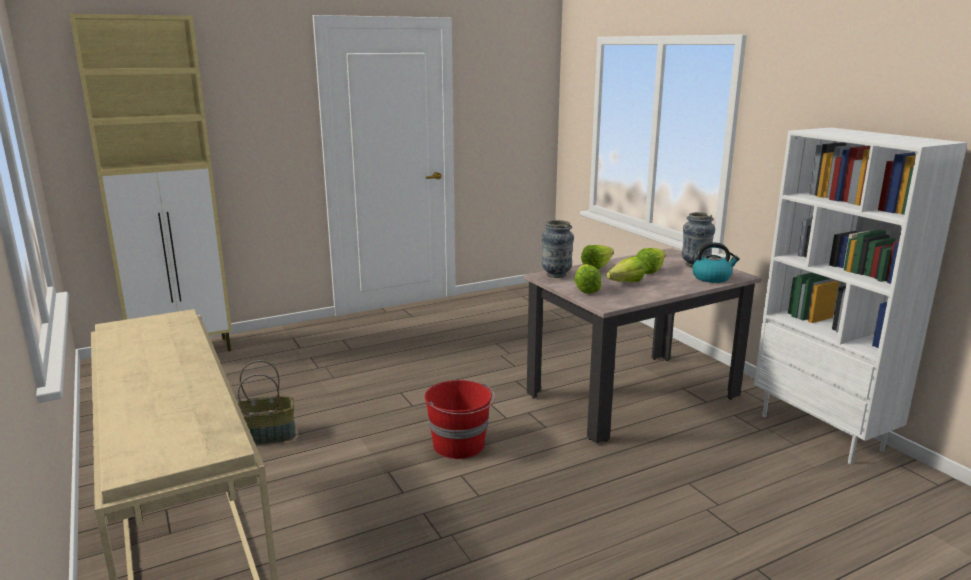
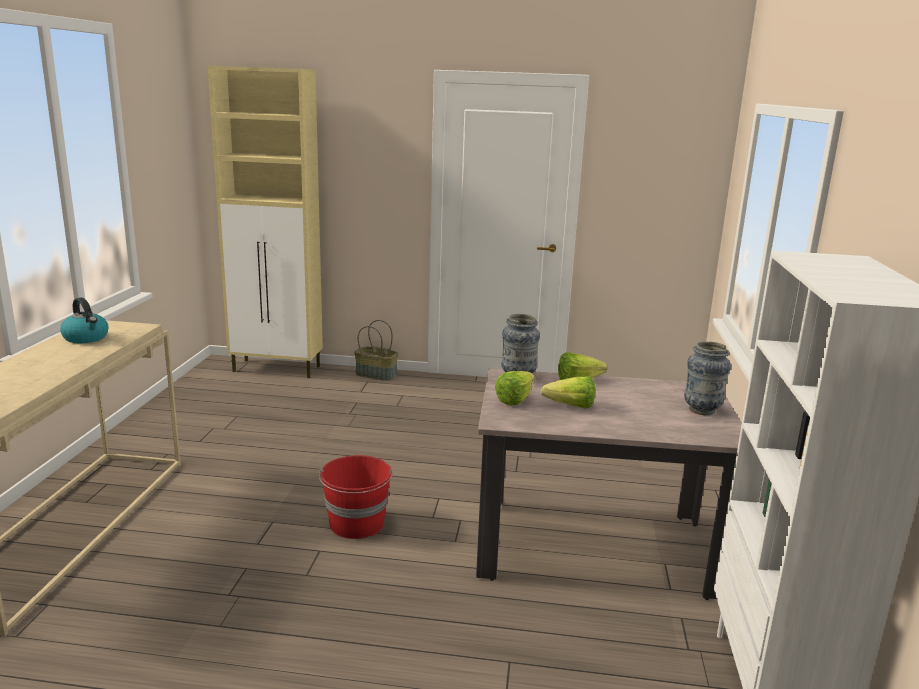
camera: 35 degrees right, 0 degrees up
(267, 435) = (237, 456): basket -> basket (377, 374)
(653, 270) = (634, 402): lettuce -> none
(712, 278) = (688, 430): kettle -> kettle (86, 338)

